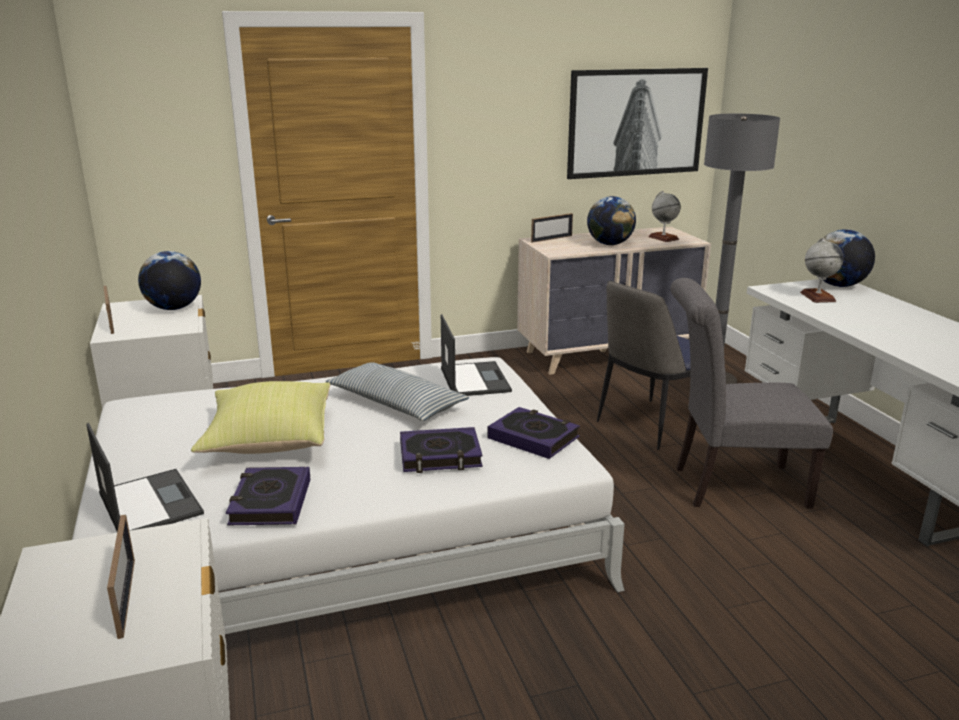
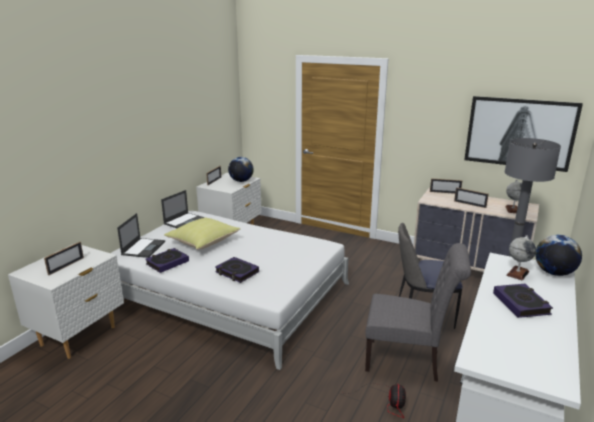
camera: 45 degrees right, 0 degrees up
(396, 404) = (264, 247): pillow -> none
(474, 379) = (310, 249): laptop -> laptop (185, 221)
(533, 438) = (281, 282): book -> book (521, 303)
(610, 244) = (470, 204): globe -> picture frame
(731, 486) = (408, 361): grey chair -> grey chair turned 150 degrees clockwise
(794, 544) = (386, 402): none -> fan

